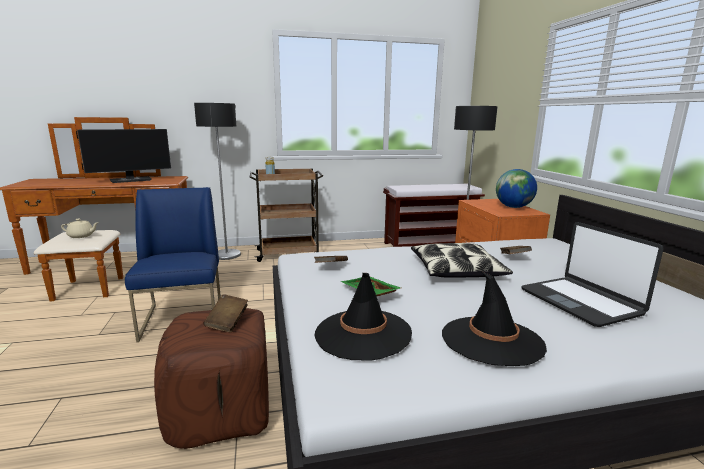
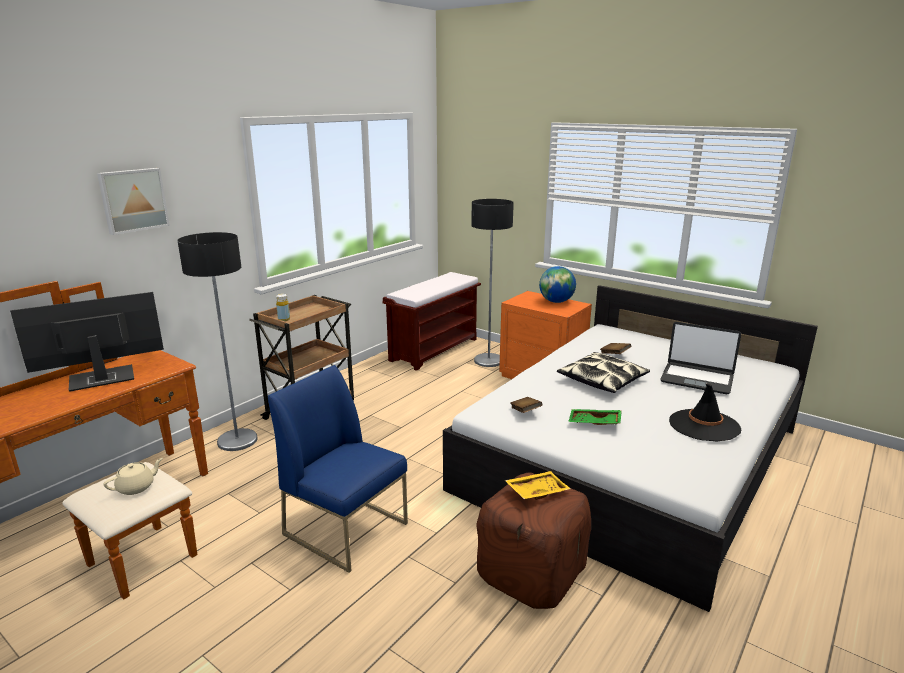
camera: 40 degrees left, 5 degrees up
(131, 180) = (100, 379): monitor -> monitor turned 135 degrees counterclockwise
(185, 77) = (133, 200): none -> picture
(227, 322) = (536, 491): brown book -> yellow tray
(363, 334) = (649, 453): black hat -> none

